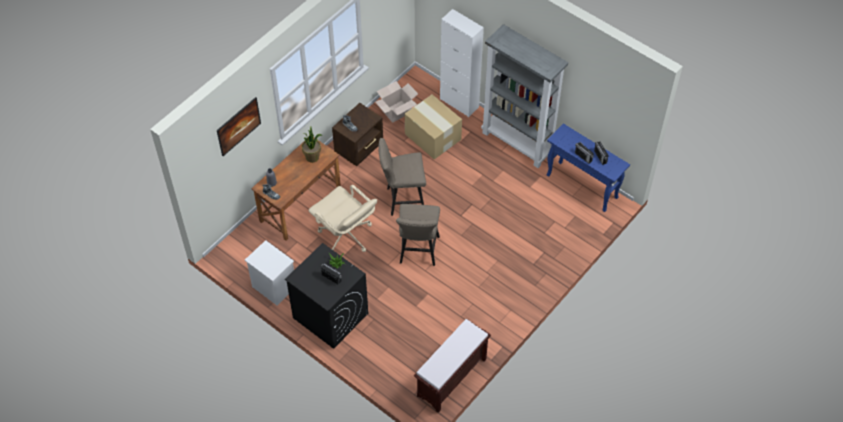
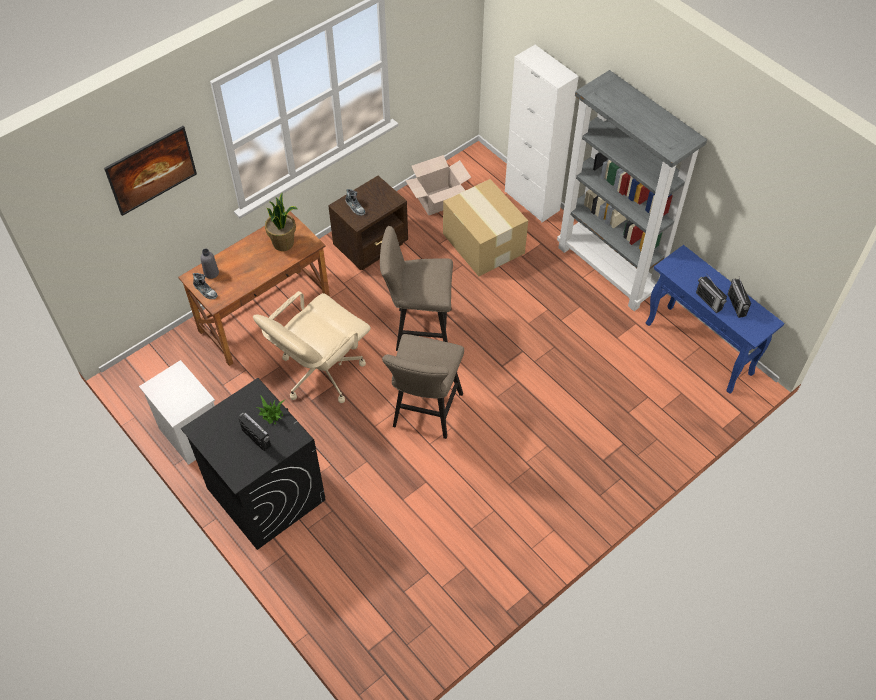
camera: 10 degrees right, 0 degrees up
(345, 236) = (320, 372): beige office chair -> beige office chair turned 75 degrees clockwise
(451, 378) = (435, 633): brown bench -> none

